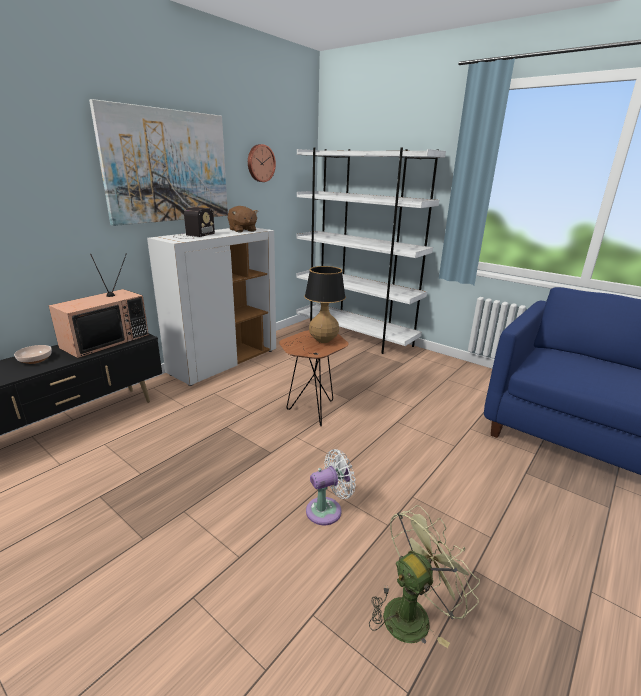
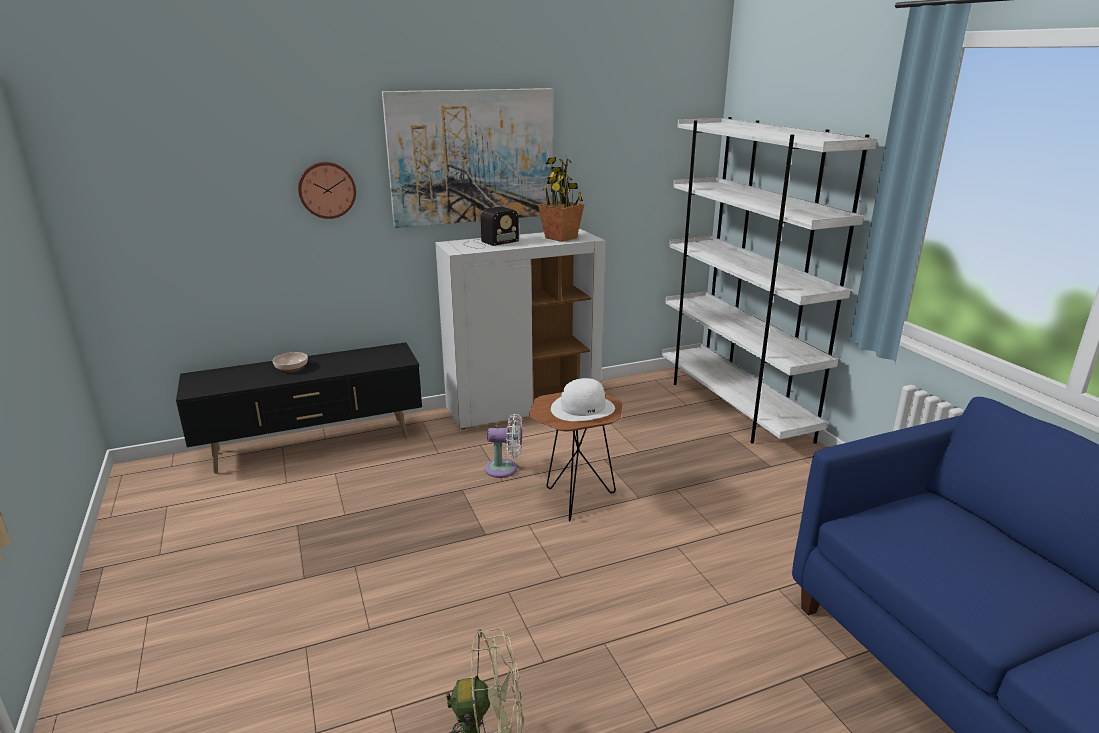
camera: 30 degrees right, 0 degrees up
(106, 341) = (366, 358): television -> none
(242, 230) = (561, 238): brown plush toy -> potted plant
(260, 163) = (613, 143): wall clock -> wall clock (327, 189)
(318, 342) = (583, 408): table lamp -> white hat
(327, 510) = (492, 619): white fan -> white fan (505, 469)

